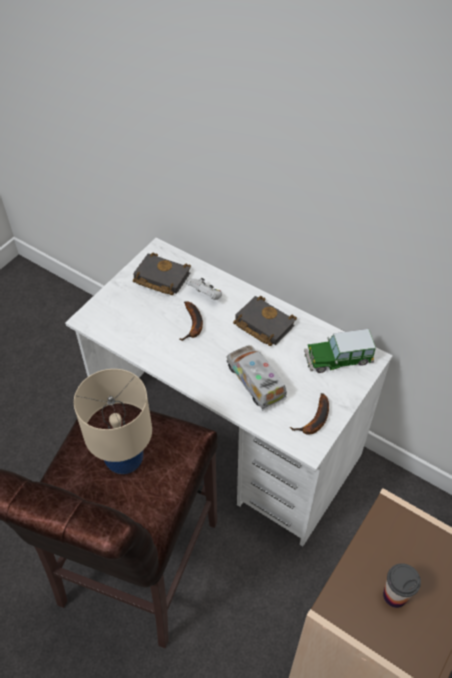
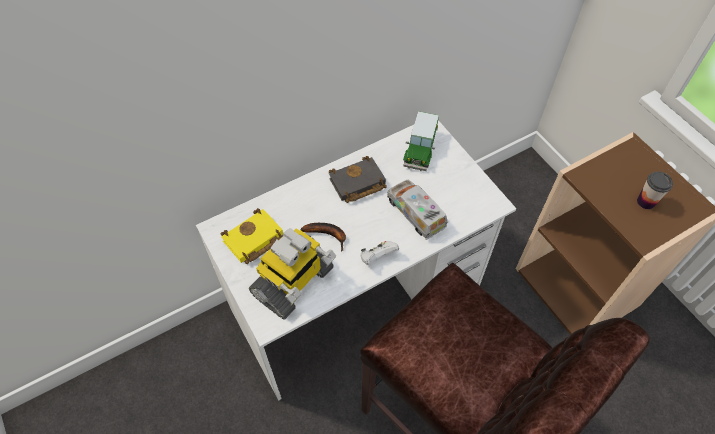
camera: 65 degrees left, 5 degrees up
(124, 462) = (466, 341): beige table lamp -> none
(132, 320) = (293, 283): none -> toy robot
(160, 278) = (253, 241): black book -> yellow book
(206, 296) = (299, 212): white game controller -> white game controller (377, 257)
(255, 382) = (416, 213): toy truck -> toy truck turned 60 degrees clockwise
(315, 421) = (472, 190): banana -> none

